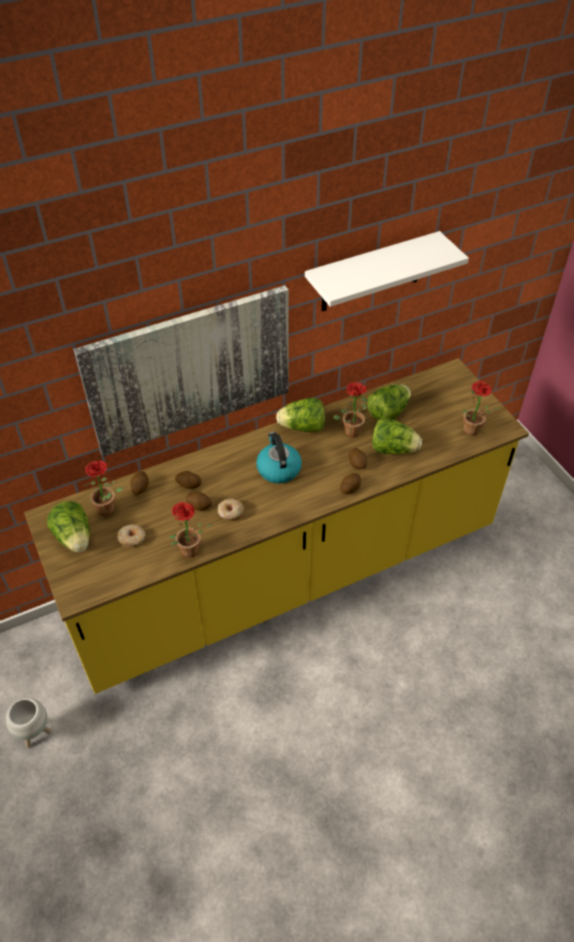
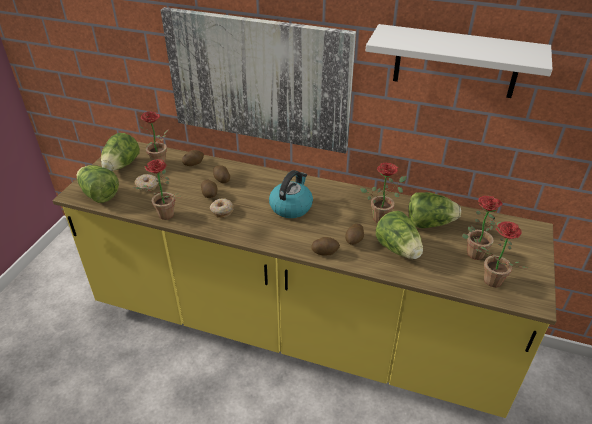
camera: 45 degrees right, 10 degrees down
(35, 734) = (53, 301): white planter -> none
(302, 427) = (345, 193): lettuce -> lettuce (99, 195)
(438, 415) = (474, 251): none -> potted plant

